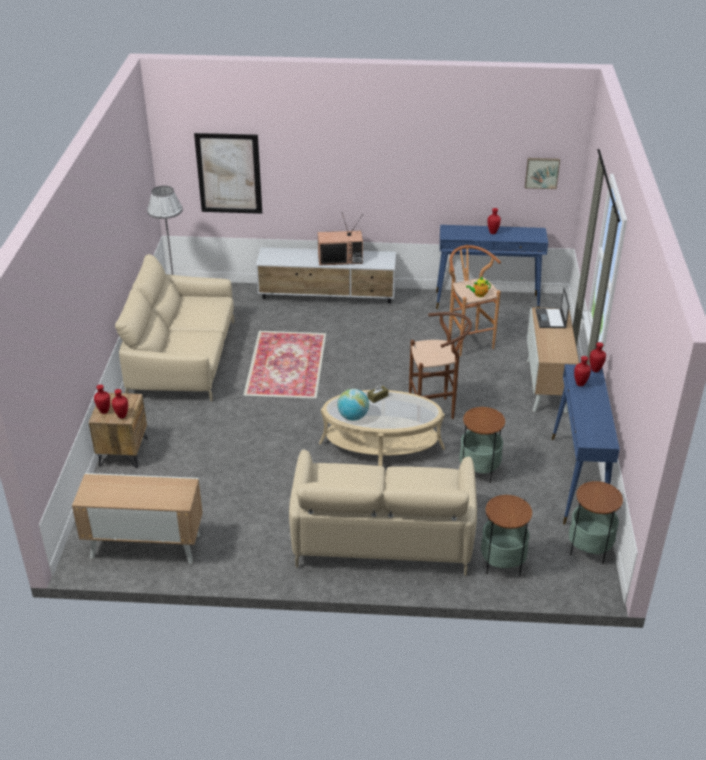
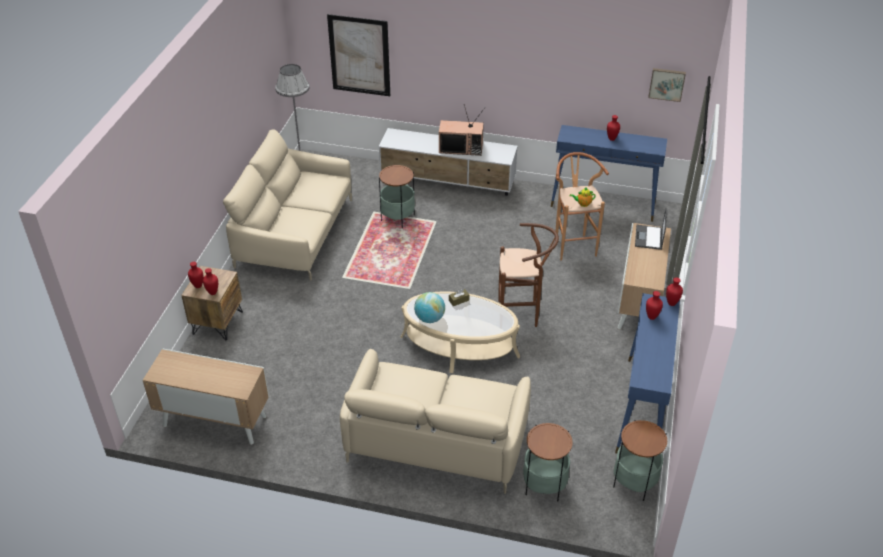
camera: 10 degrees right, 5 degrees up
(479, 470) = (547, 384): side table -> side table (397, 218)

